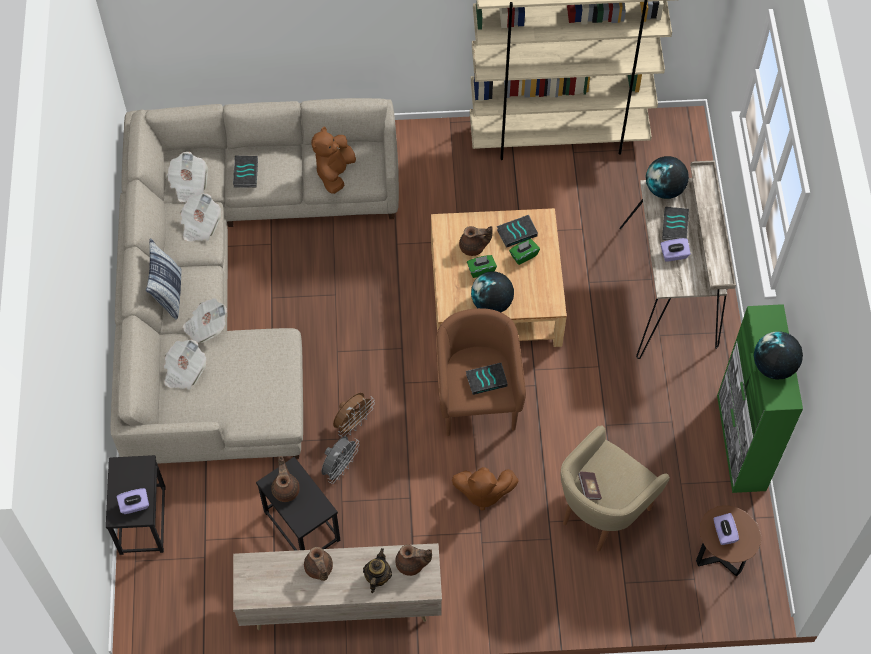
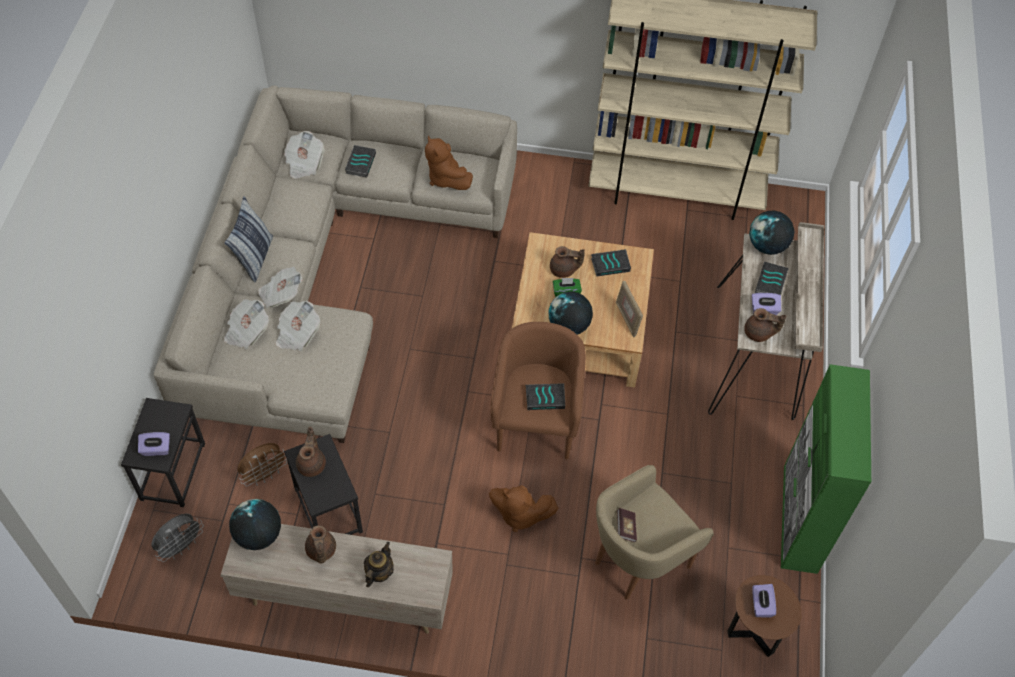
camera: 10 degrees right, 5 degrees down
(200, 225) = (303, 201): newspaper -> newspaper (297, 334)
(334, 172) = (446, 178): brown plush toy -> brown plush toy turned 60 degrees counterclockwise
(339, 468) = (382, 460): grey fan -> grey fan (181, 547)
(353, 423) = (407, 420): brown fan -> brown fan (265, 475)
(412, 564) = (418, 566): brown teapot -> brown teapot (759, 333)
(523, 255) = (612, 287): green tissue box -> none
(545, 285) = (627, 319): none -> picture frame
(773, 366) = (846, 431): globe -> globe (258, 535)

